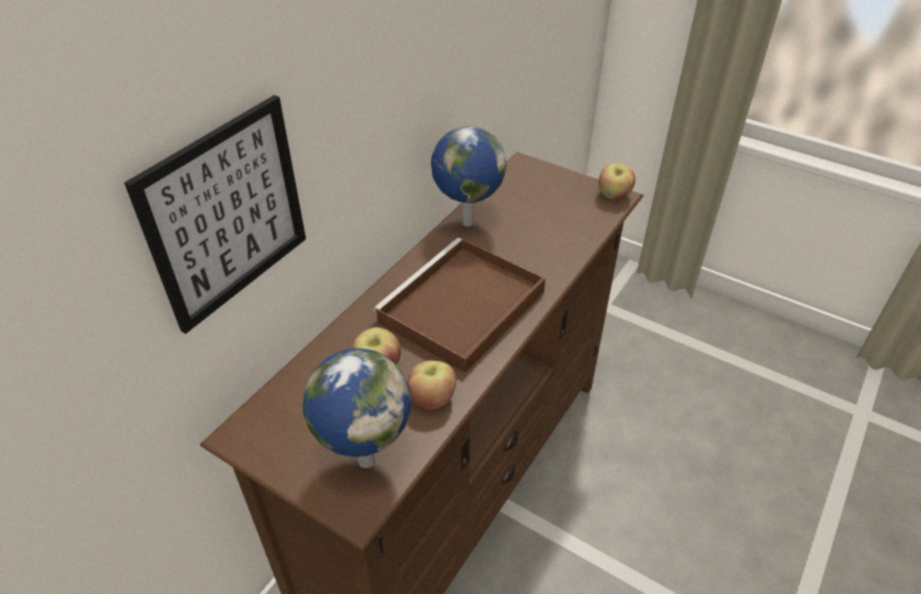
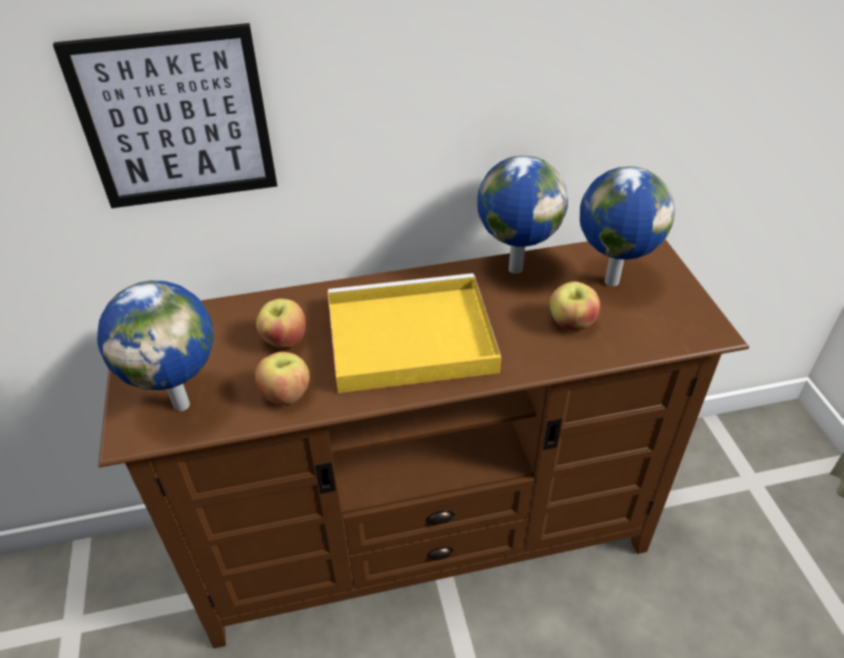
camera: 45 degrees right, 0 degrees up
(460, 309) = (406, 338): brown tray -> yellow tray
(531, 198) = (610, 281): none -> globe
(614, 195) = (708, 327): apple -> apple (571, 323)

